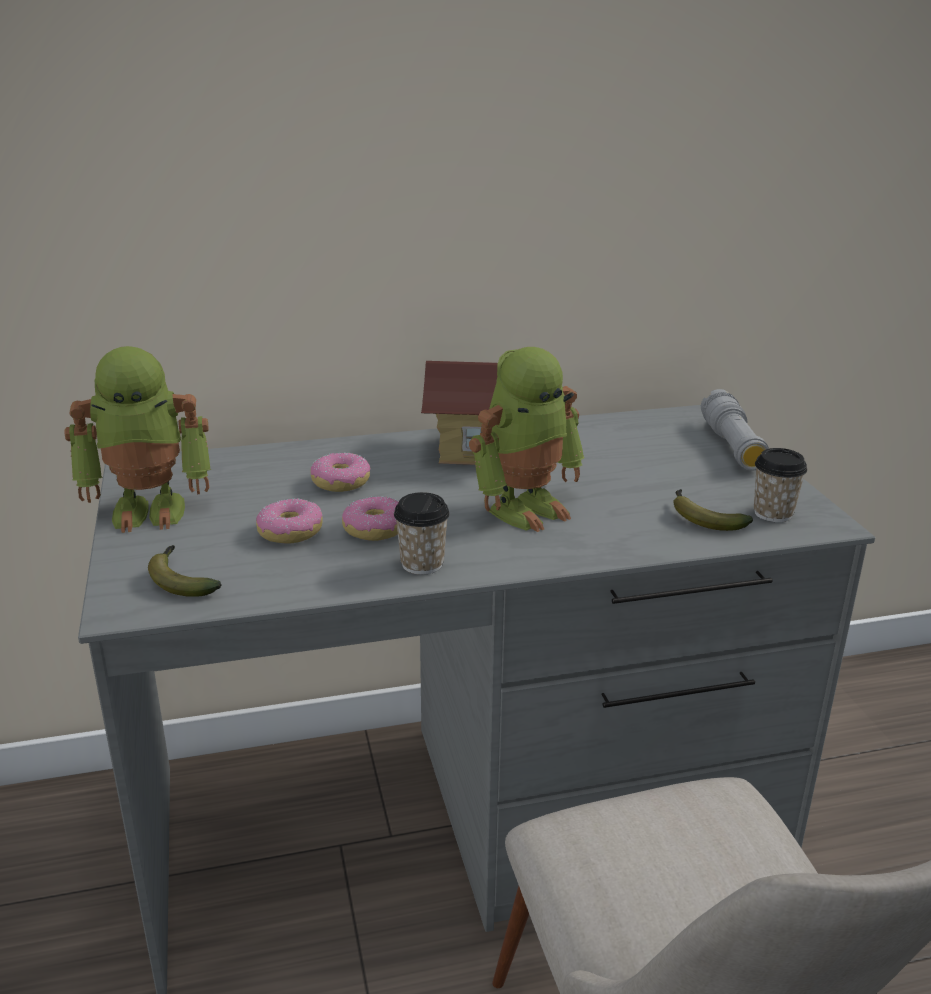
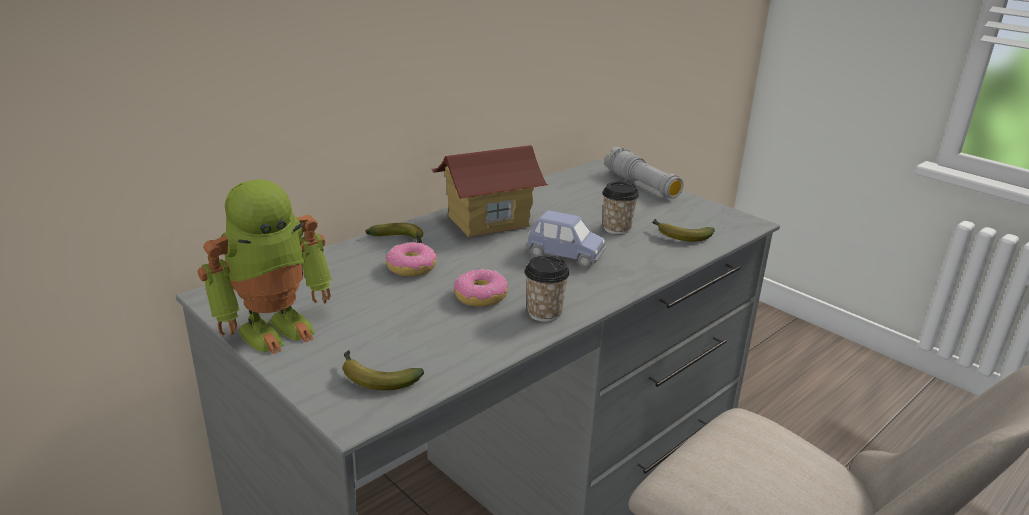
camera: 30 degrees left, 0 degrees up
(290, 531) = (418, 315): donut -> none
(363, 452) = (400, 240): none -> banana
(525, 508) = (565, 255): toy robot -> blue toy car
(773, 513) = (713, 223): cup -> cup (617, 228)

